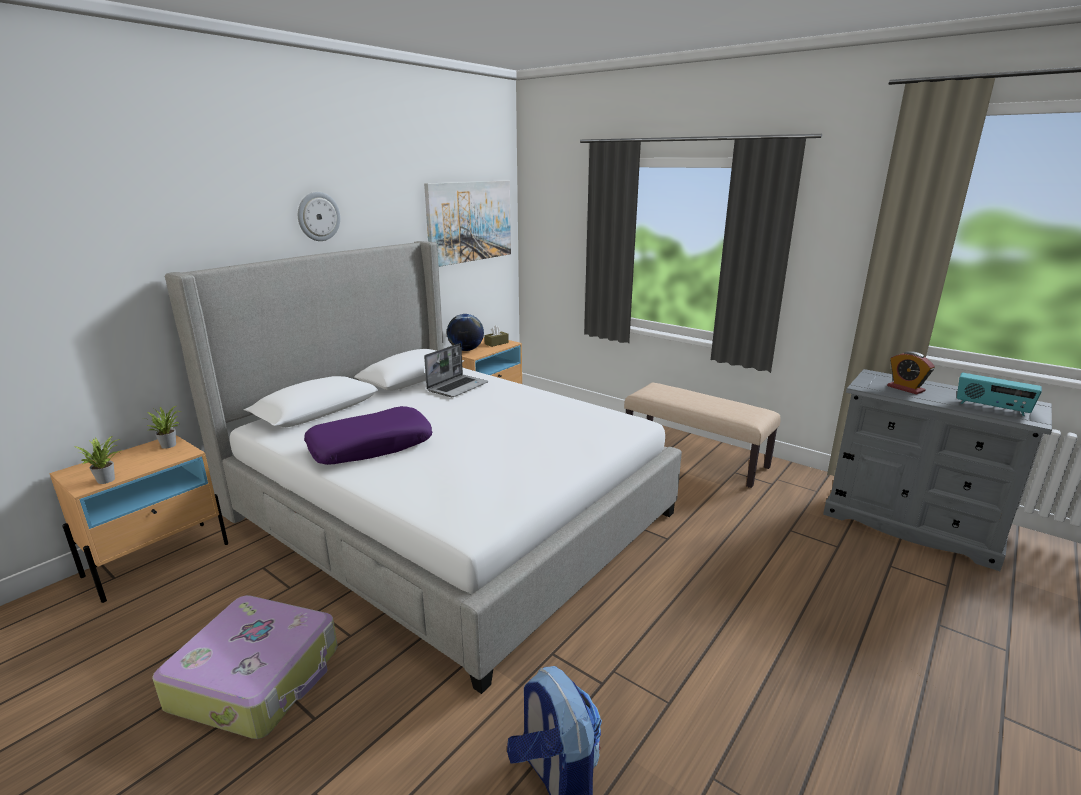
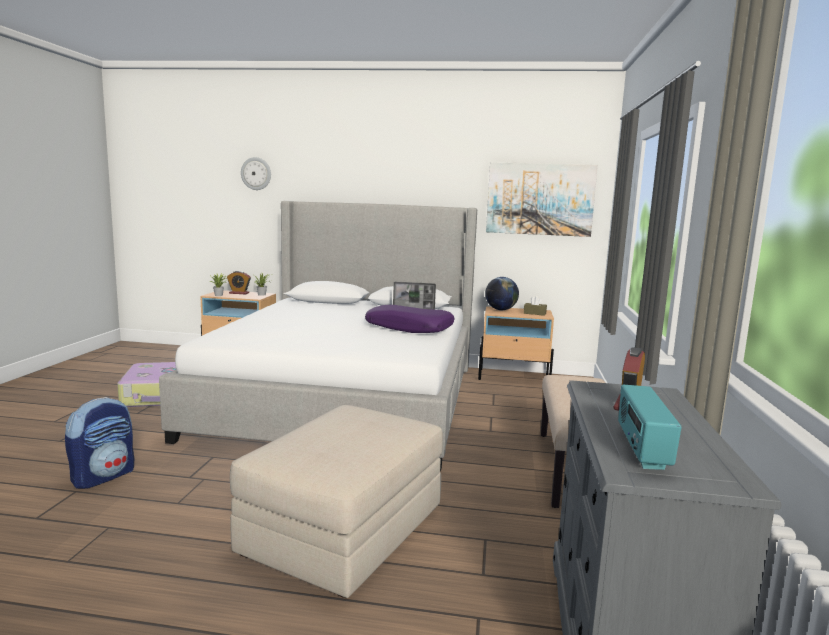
camera: 60 degrees right, 10 degrees down
(119, 460) = (239, 293): none -> alarm clock
(318, 216) = (390, 179): wall clock -> wall clock (256, 173)
(371, 446) = (291, 314): purple pillow -> purple pillow (409, 328)
(763, 594) = (344, 531): none -> beige ottoman

